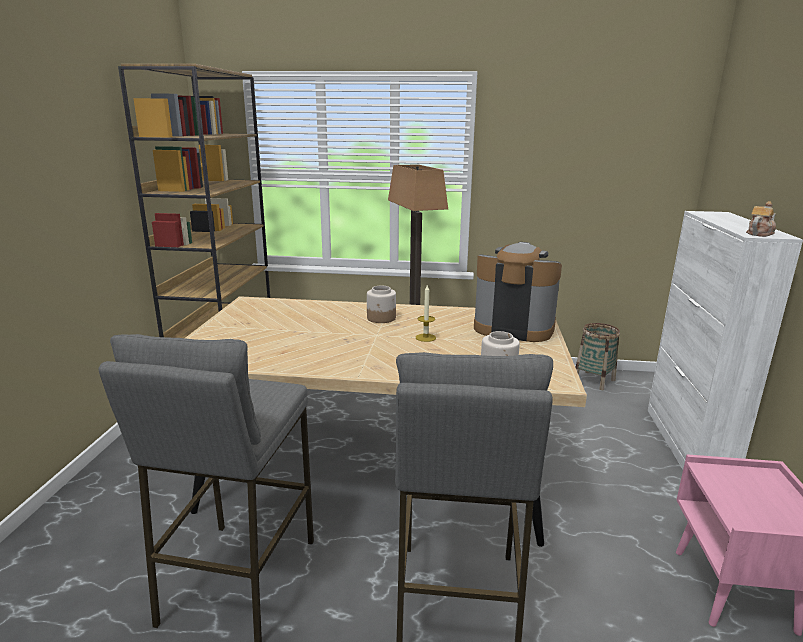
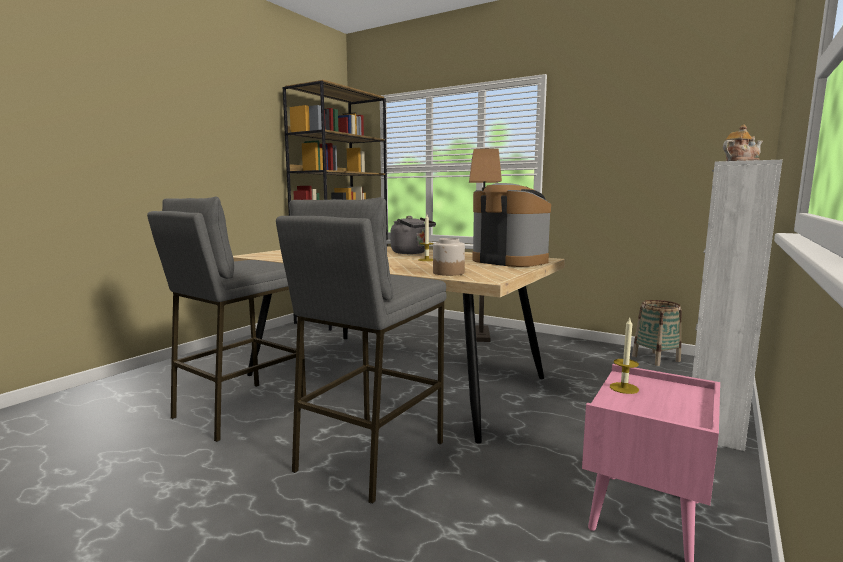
camera: 25 degrees right, 10 degrees down
(381, 318) = (412, 253): jar -> grey kettle
(723, 488) = (624, 388): none -> candle

